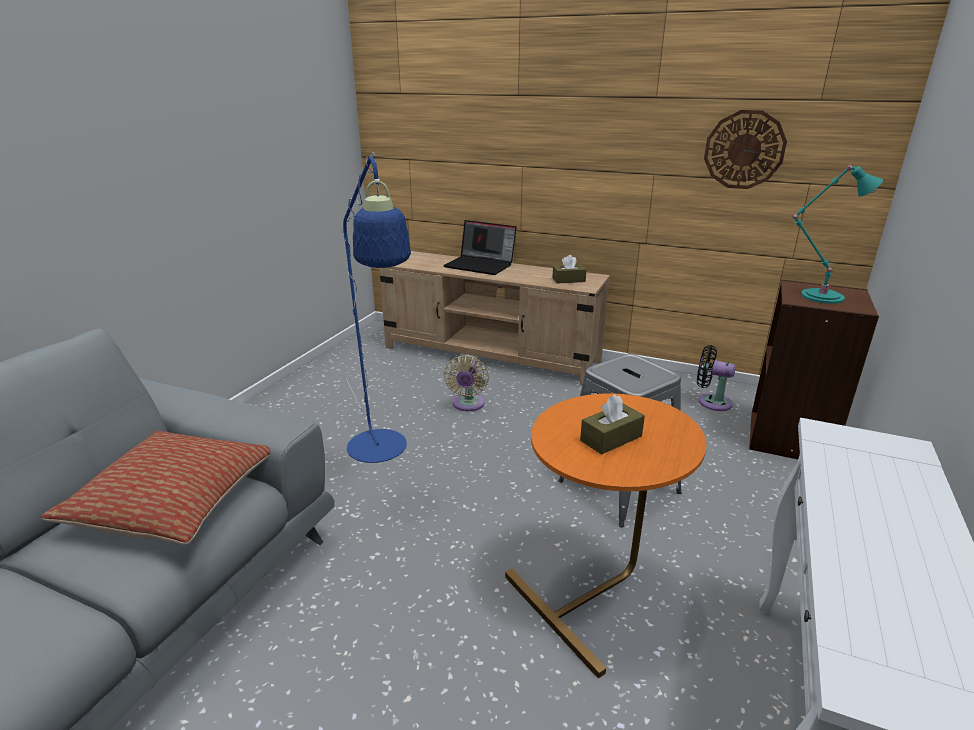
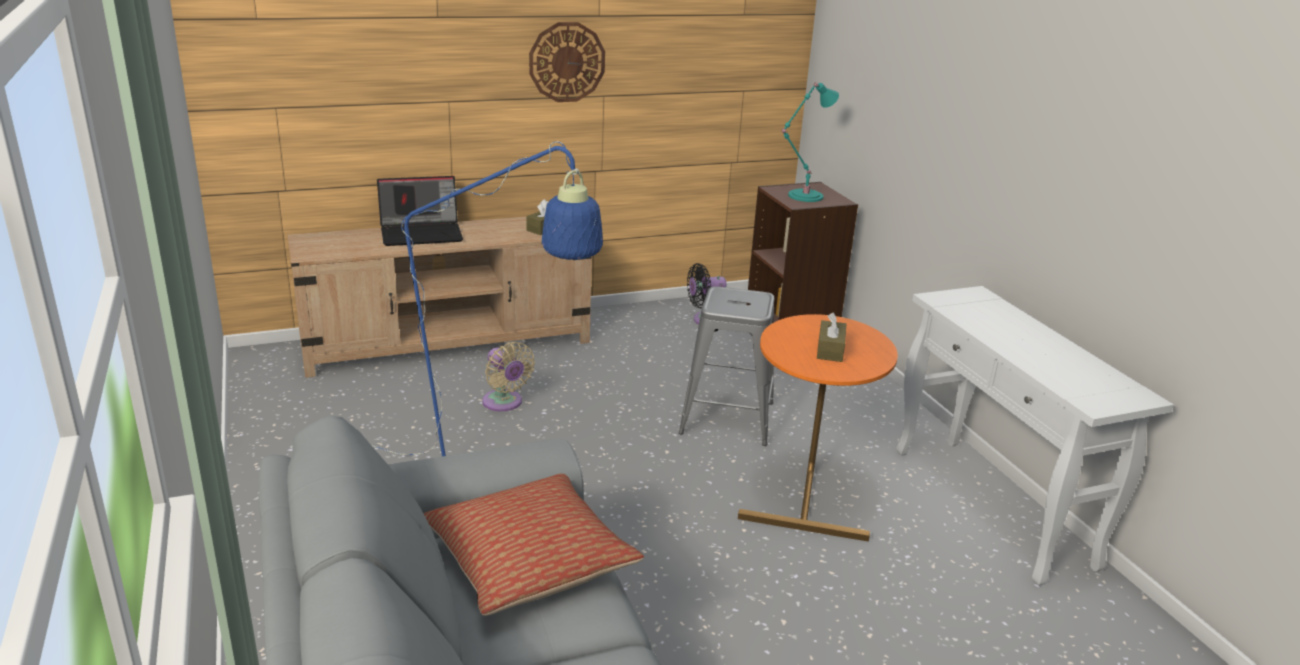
camera: 45 degrees left, 0 degrees up
(744, 150) = (688, 64): wall clock -> wall clock (567, 62)

